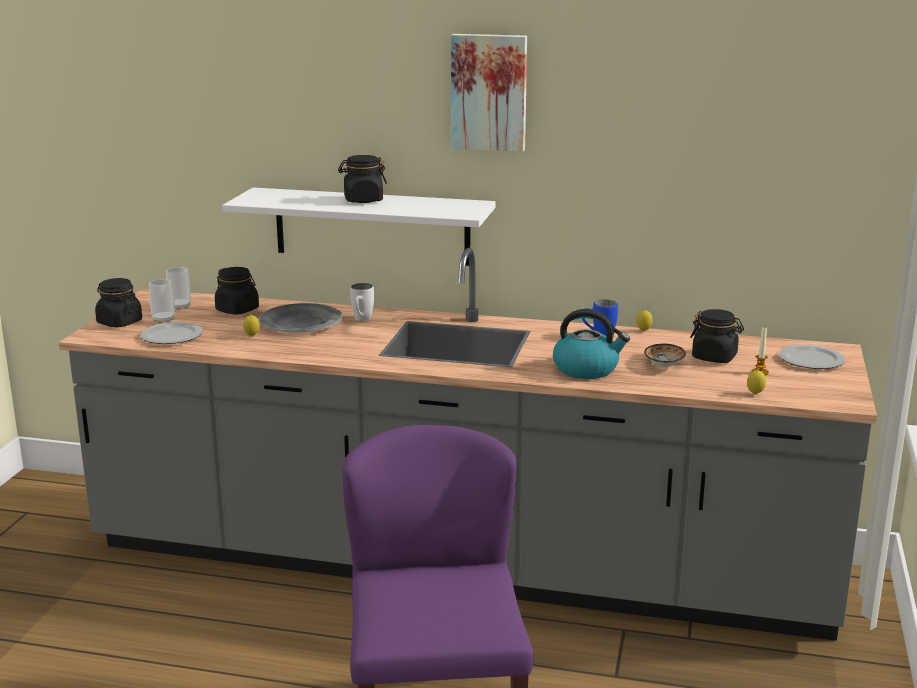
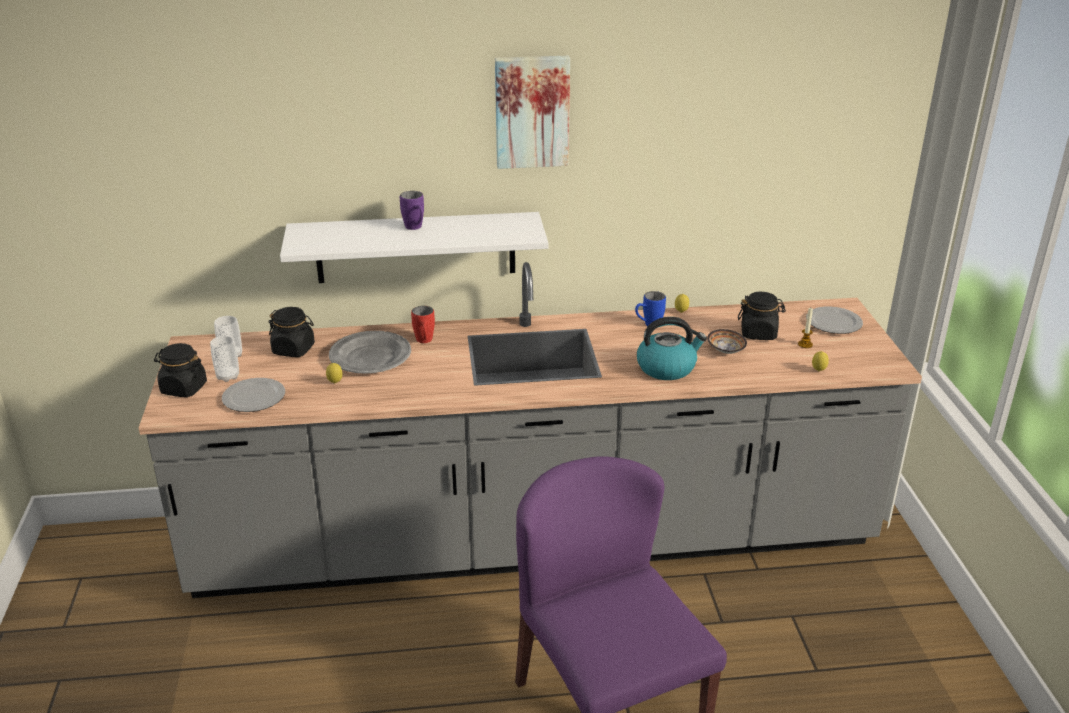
camera: 20 degrees left, 10 degrees up
(361, 320) = (424, 342): white mug -> red mug
(363, 200) = (415, 228): black jar -> purple mug

